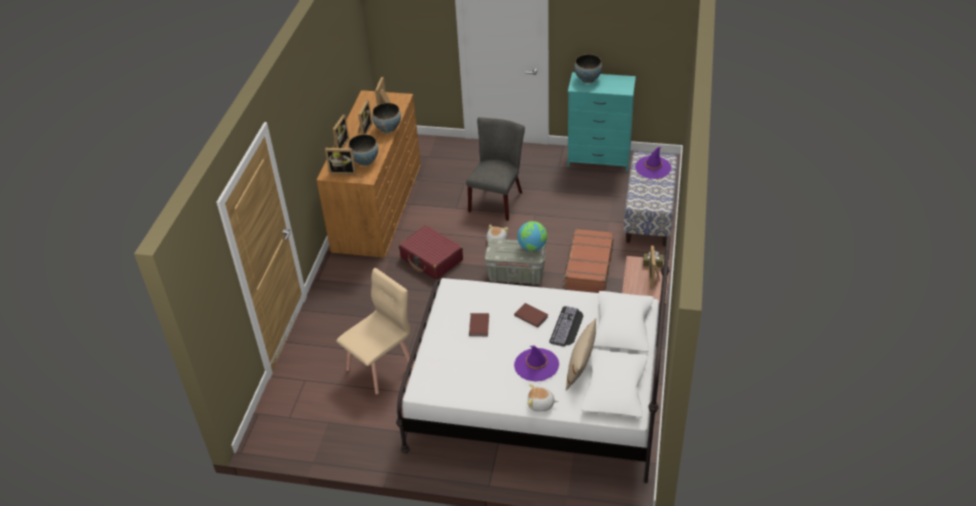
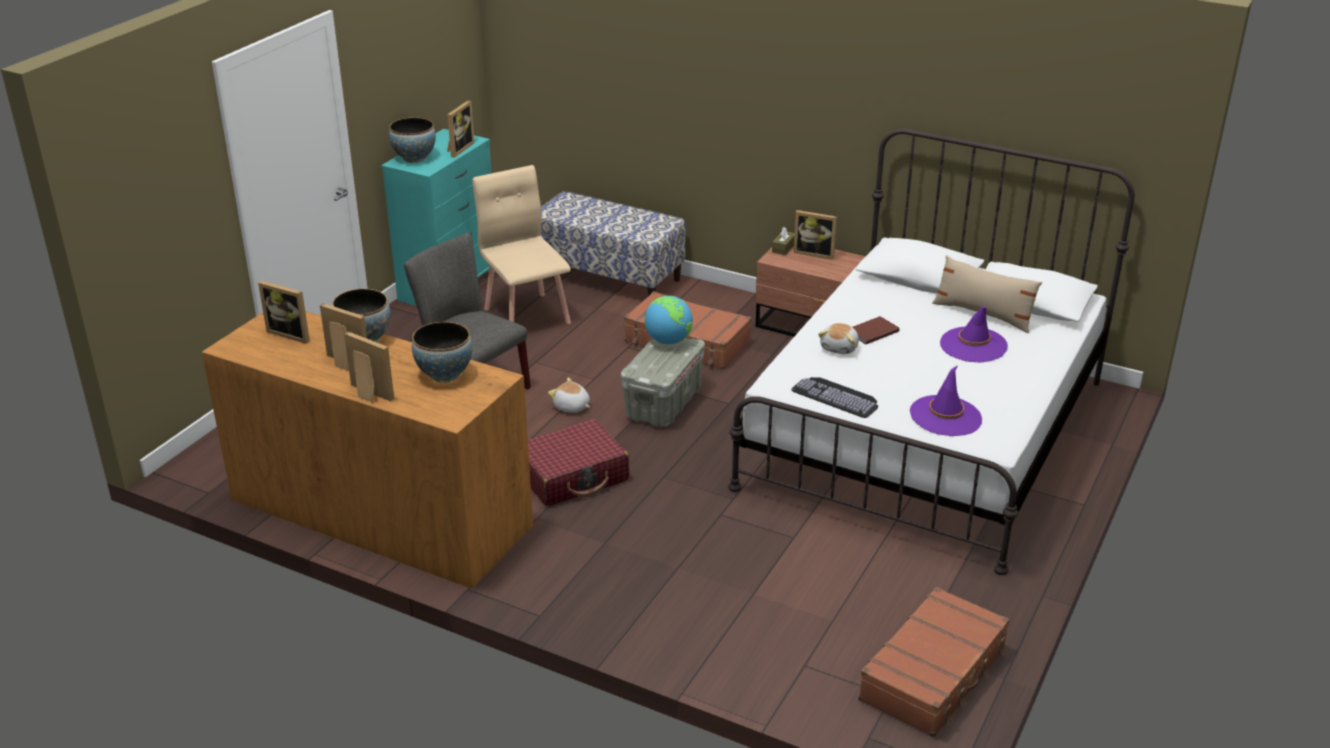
camera: 75 degrees left, 10 degrees down
(309, 432) = (934, 674): none -> brown suitcase
(343, 171) = (455, 400): picture frame -> picture frame (458, 149)
(380, 367) = (810, 570): beige chair -> beige chair (527, 315)
(480, 325) = (874, 375): brown book -> none
(541, 404) = (1050, 355): plush toy -> plush toy (840, 348)
(567, 327) = (907, 310): keyboard -> keyboard (837, 396)
(653, 167) = (579, 210): purple hat -> purple hat (945, 416)

